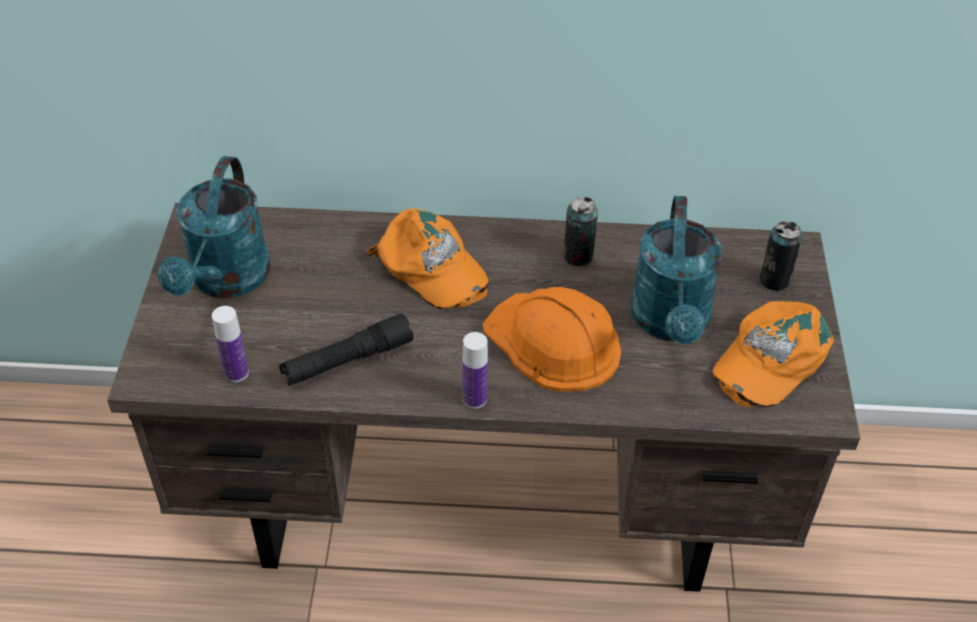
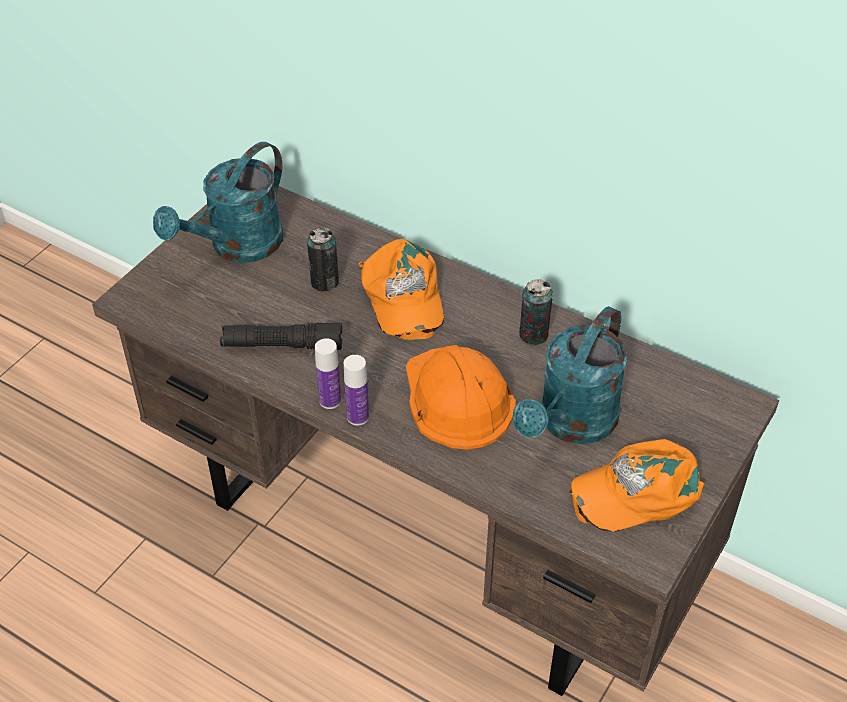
camera: 30 degrees right, 0 degrees up
(236, 373) = (194, 321): bottle -> bottle (330, 400)
(774, 280) = (698, 425): can -> can (324, 282)

